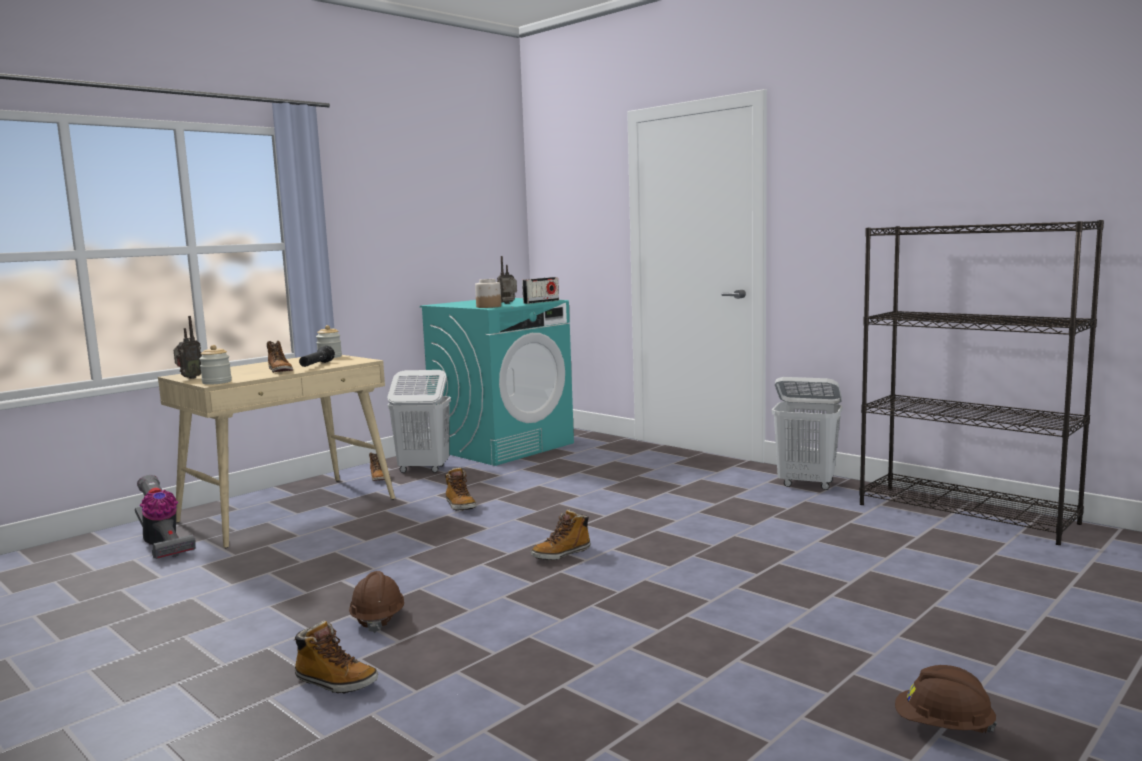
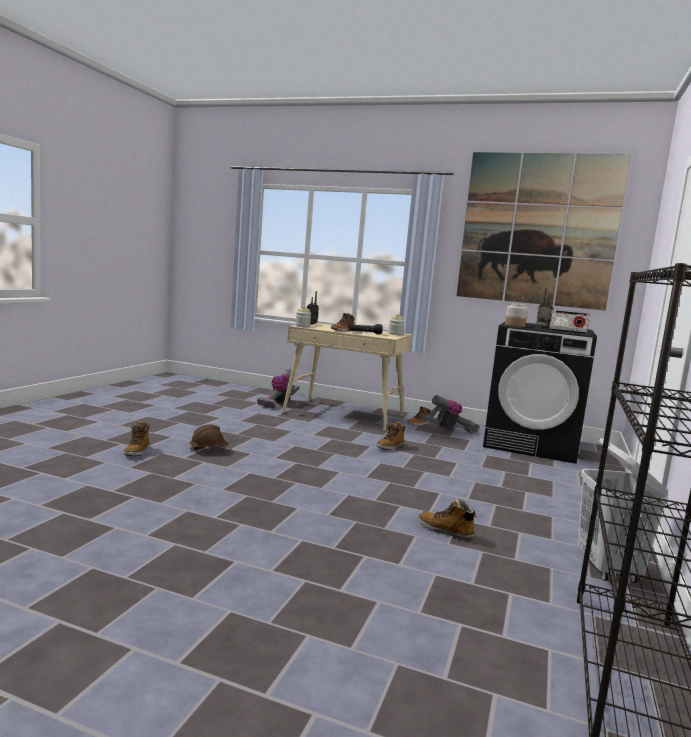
camera: 65 degrees right, 0 degrees up
(423, 469) = (448, 431): white laundry basket -> vacuum cleaner
(428, 183) = (538, 229): none -> picture
(503, 446) = (531, 444): turquoise washing machine -> black washing machine
(561, 554) = (326, 480): boot -> boot (445, 531)
(943, 727) = (69, 624): brown hard hat -> none

